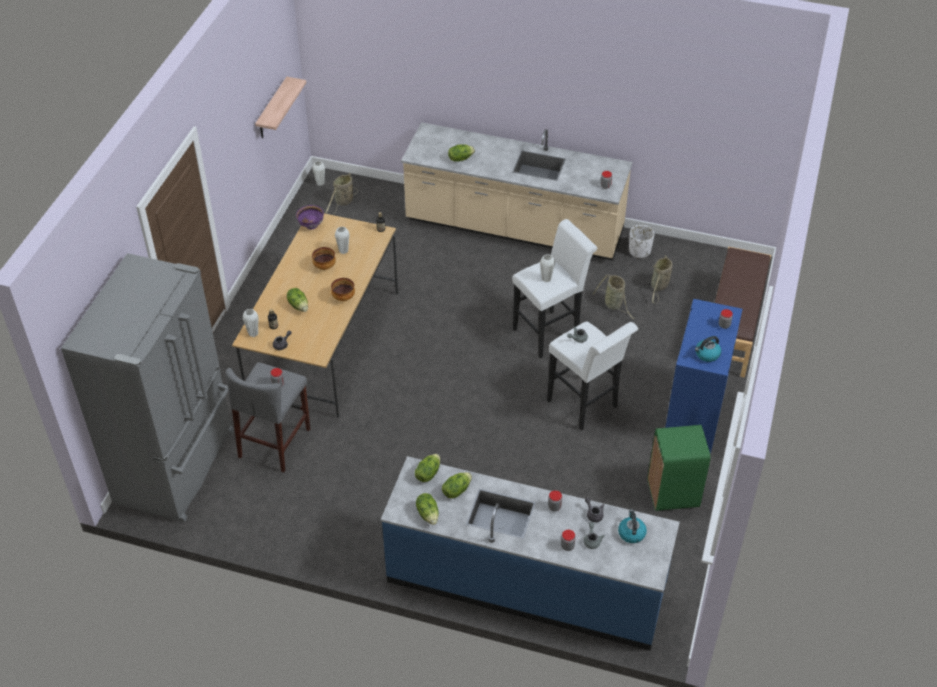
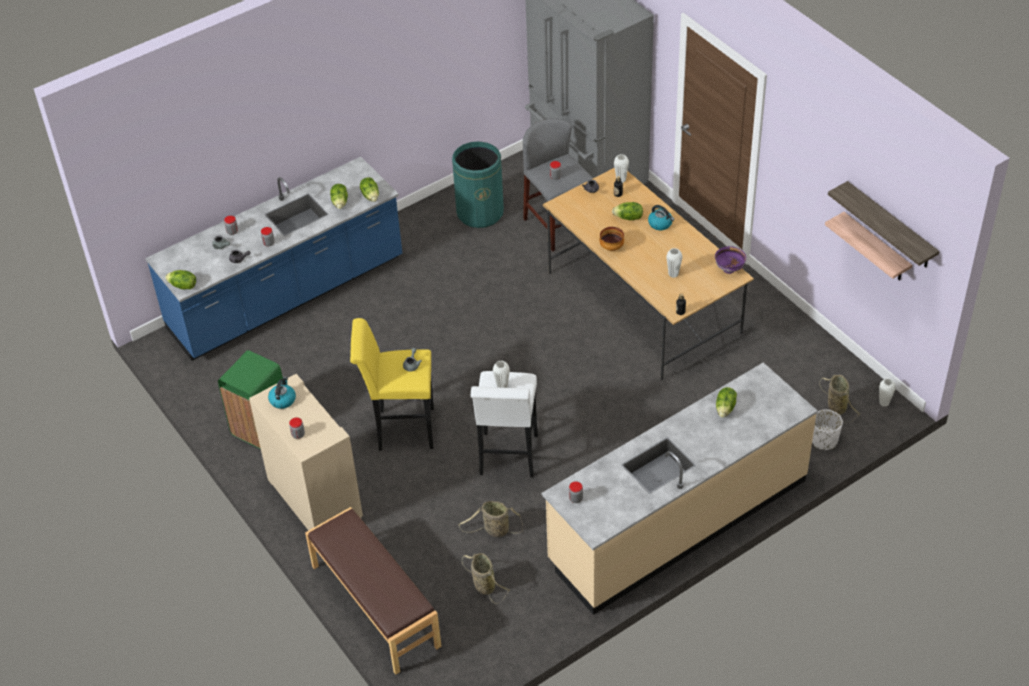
camera: 130 degrees right, 0 degrees up
(273, 75) = (890, 226): none -> shelf
(299, 509) = (480, 212): none -> green trash can
(324, 266) = (663, 253): bowl -> none
(428, 514) = (337, 179): lettuce -> lettuce (183, 286)
(585, 406) = (400, 429): white stool -> yellow stool
(631, 533) = (202, 269): kettle -> kettle (660, 224)
(639, 251) = (547, 605): white planter -> white planter (824, 440)
(695, 415) = (313, 498): blue cabinet -> beige cabinet

